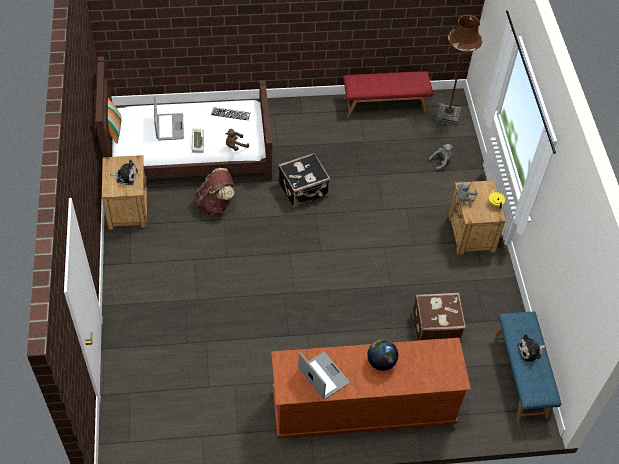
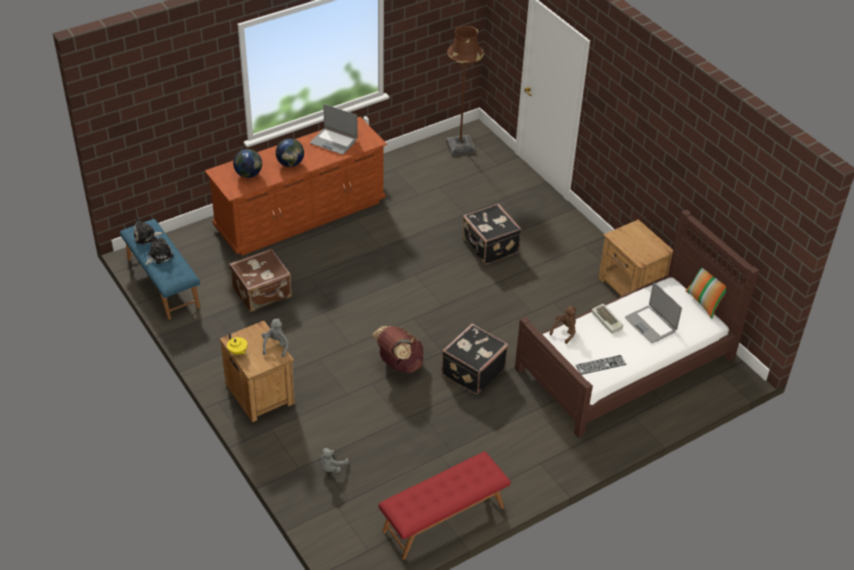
camera: 155 degrees right, 10 degrees down
(125, 176) = (635, 243): plush toy -> plush toy (146, 236)
(211, 295) = (489, 246): none -> black suitcase
(215, 204) = (552, 322): brown backpack -> brown backpack (399, 364)
(428, 364) = (249, 174): none -> globe
(448, 115) = (351, 539): brown floor lamp -> brown floor lamp (460, 146)

